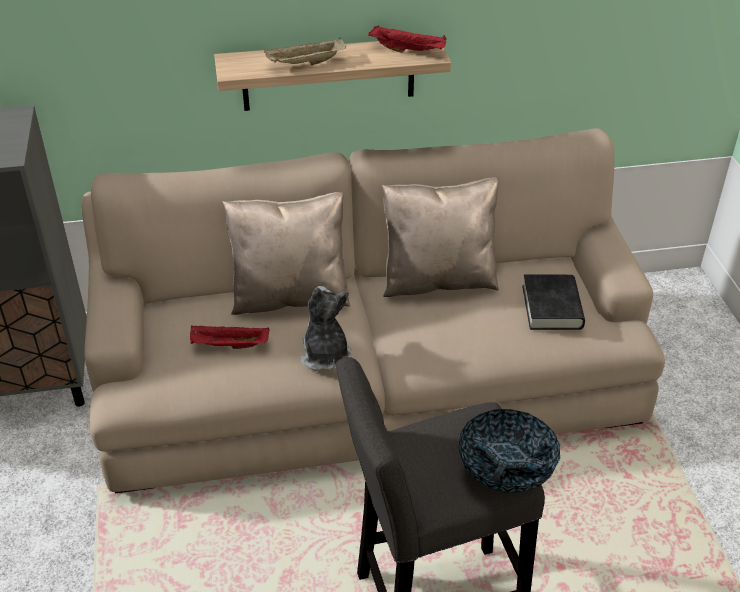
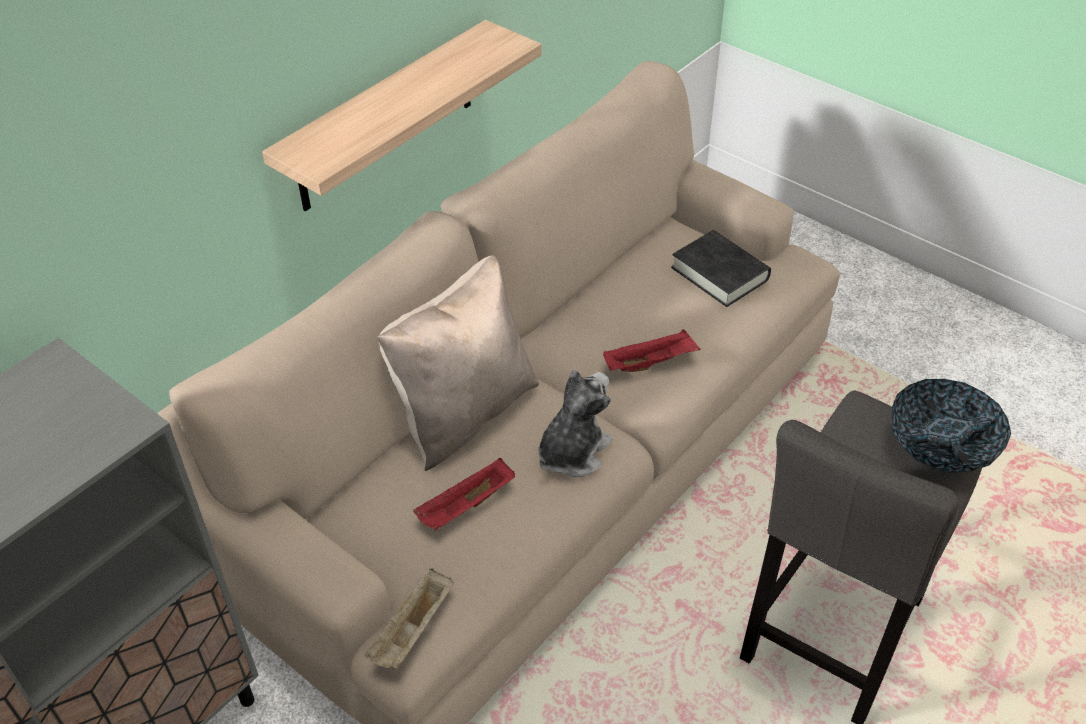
camera: 40 degrees left, 5 degrees up
(305, 64) = (392, 114): beige tray -> beige tray (413, 631)
(325, 355) = (572, 452): plush toy -> plush toy turned 90 degrees clockwise
(409, 51) = (481, 49): red tray -> red tray (651, 362)
(438, 280) = (588, 306): beige pillow -> none

